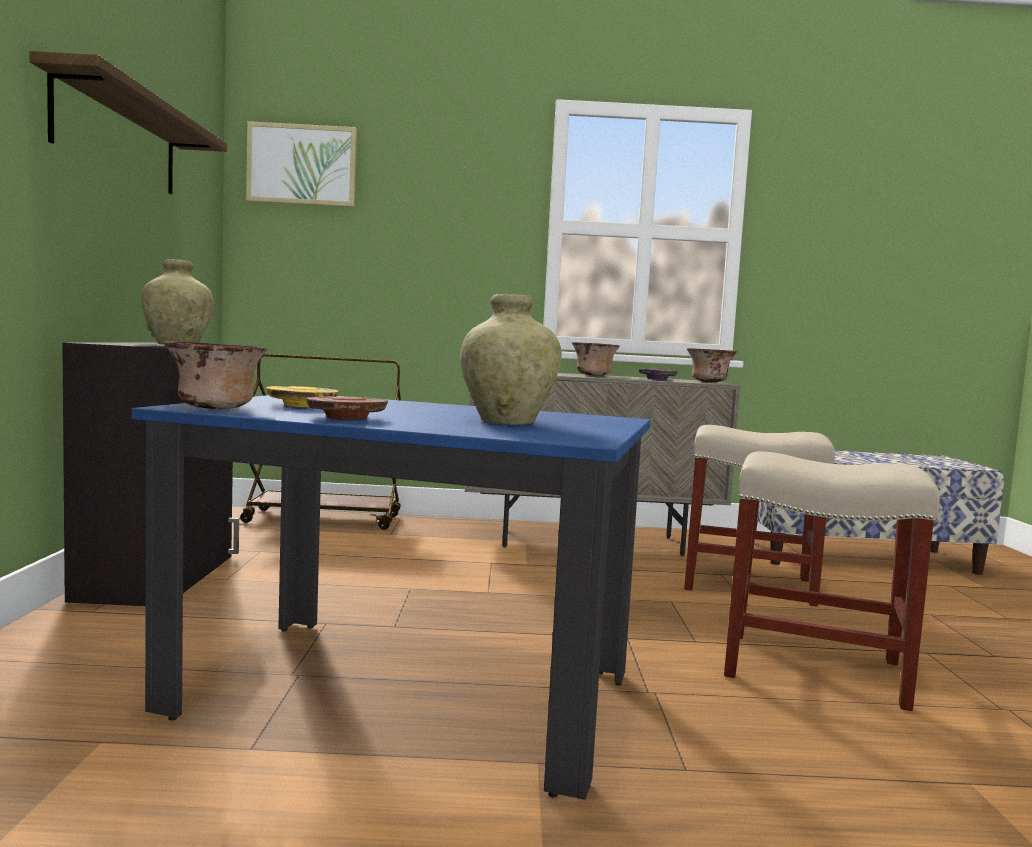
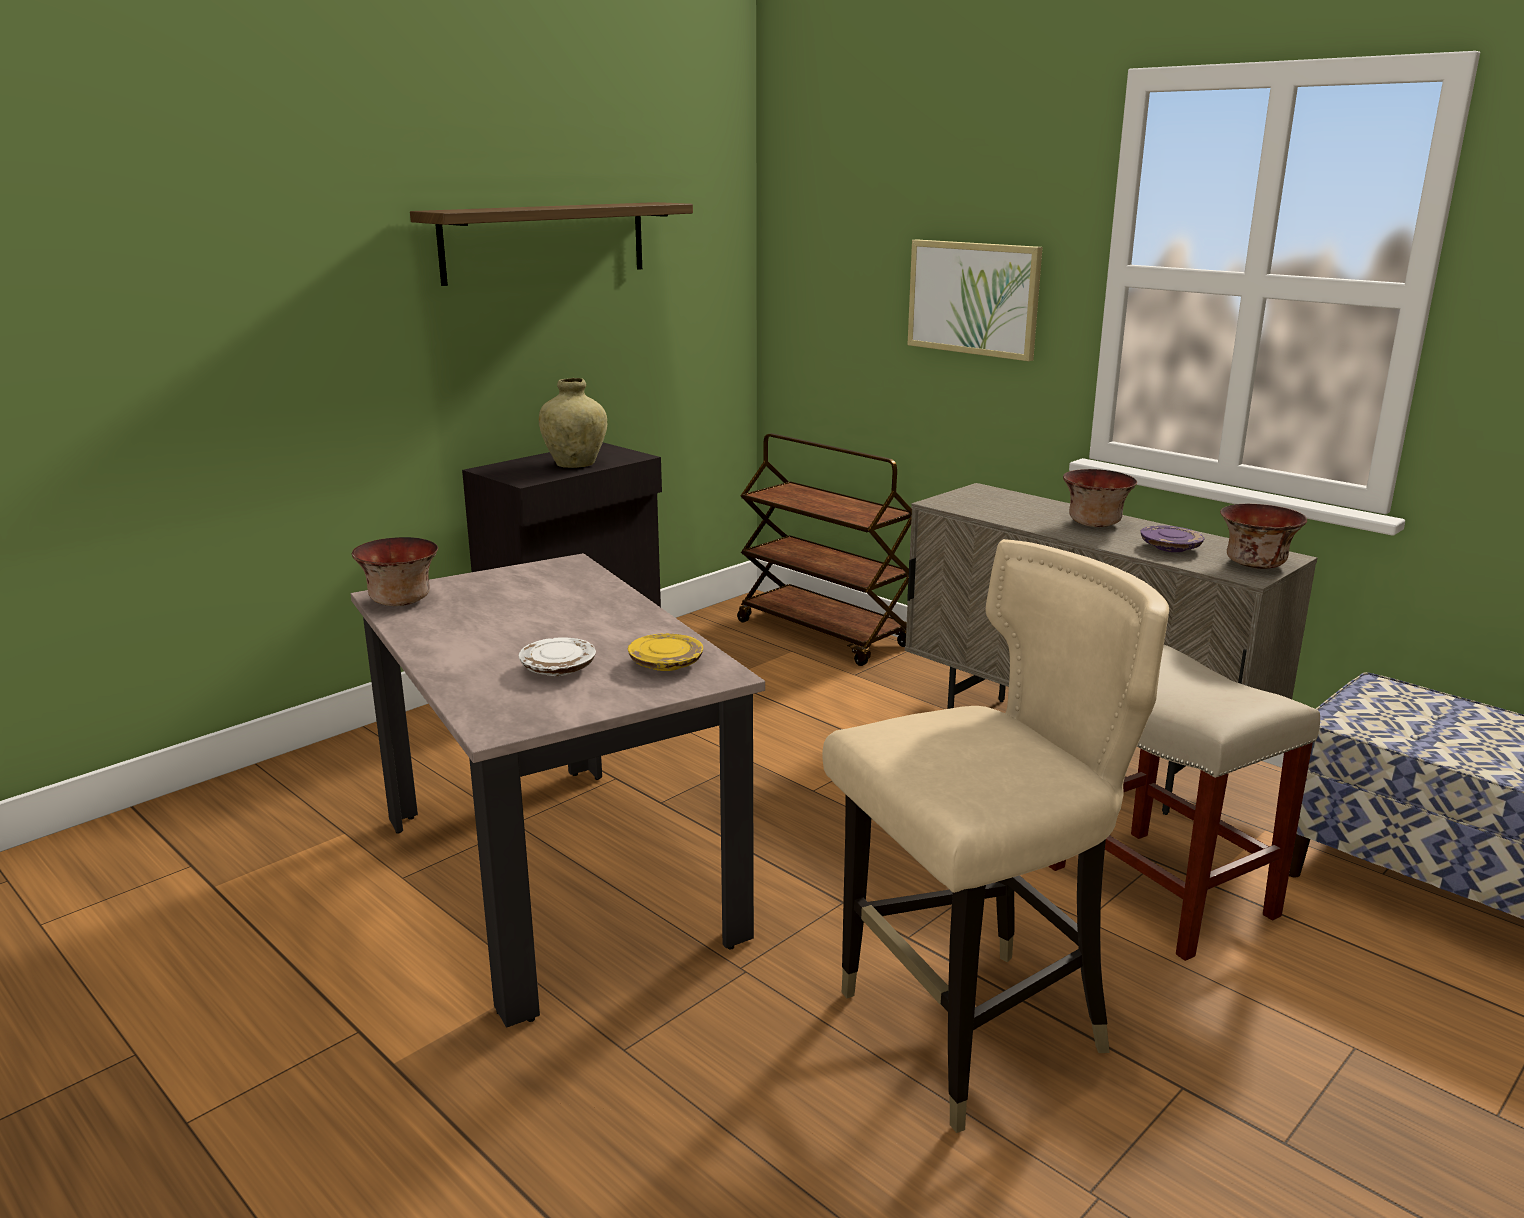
camera: 45 degrees right, 15 degrees up
(302, 165) = (825, 191): picture -> picture (973, 298)
(302, 406) = (485, 600): yellow plate -> yellow plate (666, 664)
(346, 418) = (440, 639): brown plate -> none
(406, 693) = (556, 876): blue dining table -> beige dining table
(507, 422) = (559, 669): beige vase -> white plate
(816, 669) = (971, 1032): beige stool -> beige chair

